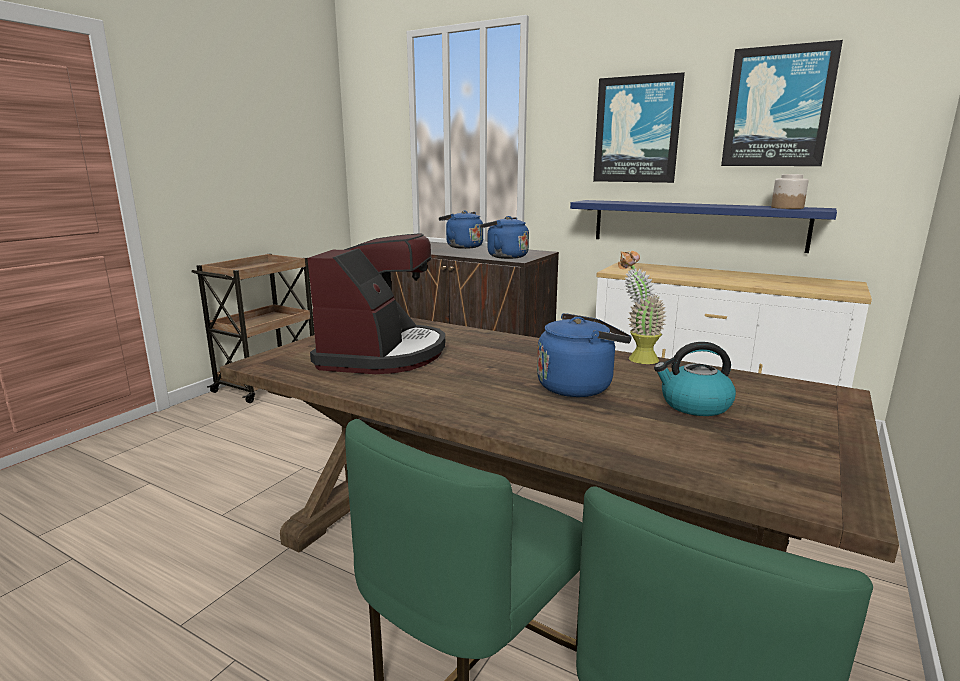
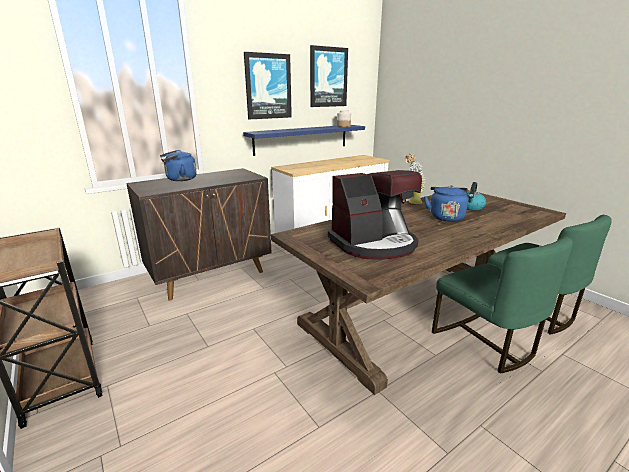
camera: 65 degrees left, 5 degrees up
(383, 354) = (374, 244): coffee machine -> coffee machine turned 120 degrees clockwise
(504, 256) = (239, 177): blue kettle -> none

